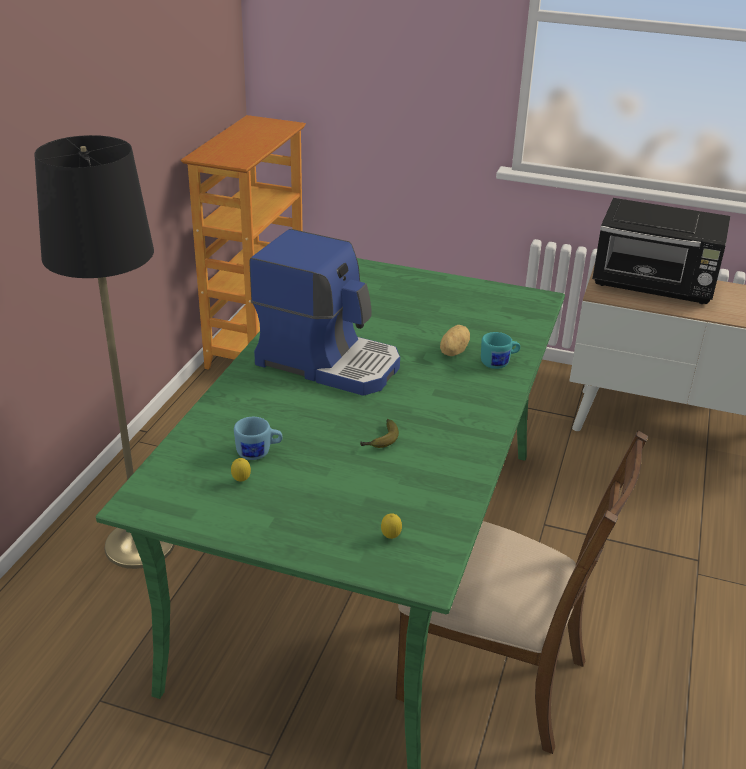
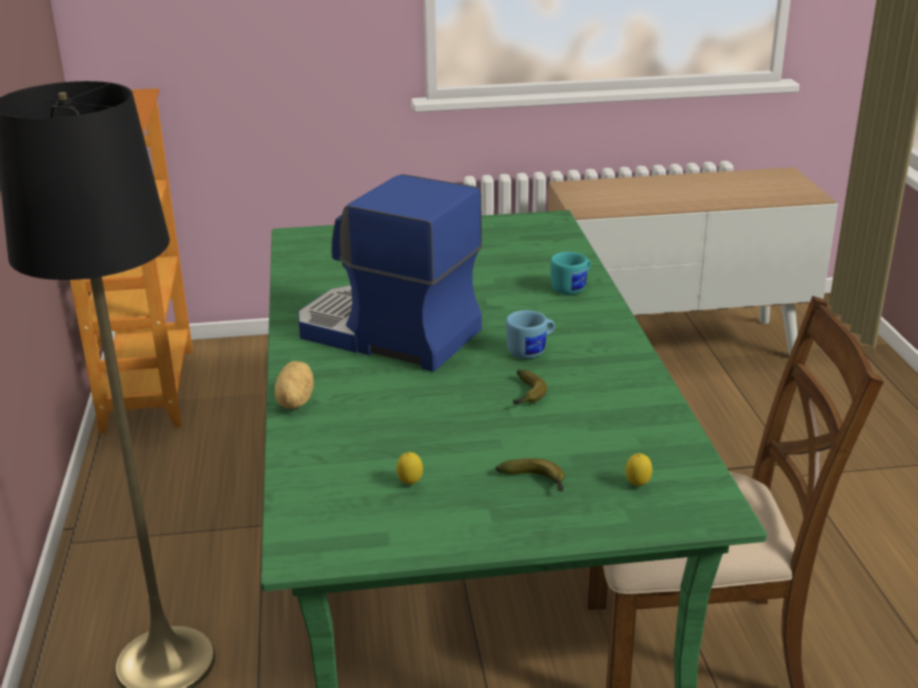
camera: 25 degrees left, 5 degrees down
(259, 453) = (401, 448): blue mug -> blue mug (532, 351)
(324, 509) = (536, 482): none -> banana
(329, 362) = (386, 335): coffee machine -> coffee machine turned 150 degrees counterclockwise
(452, 352) = (513, 290): potato -> potato (293, 402)
(654, 285) = (628, 191): black microwave -> none

